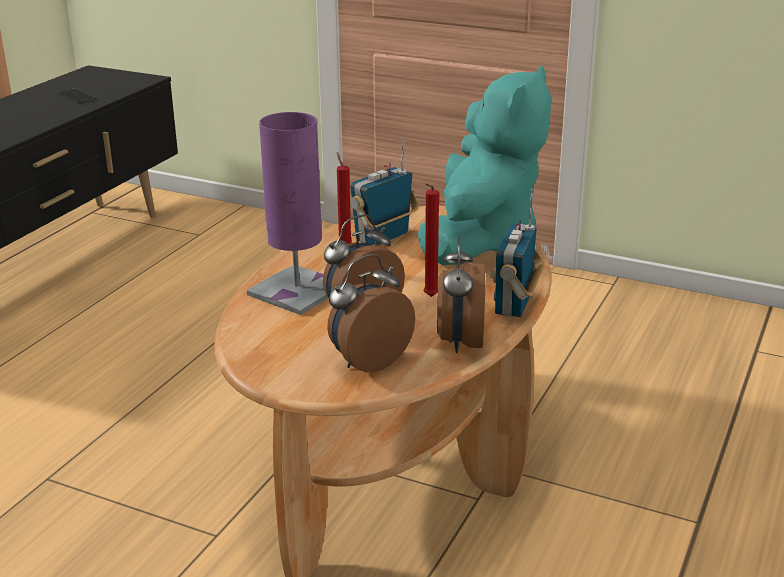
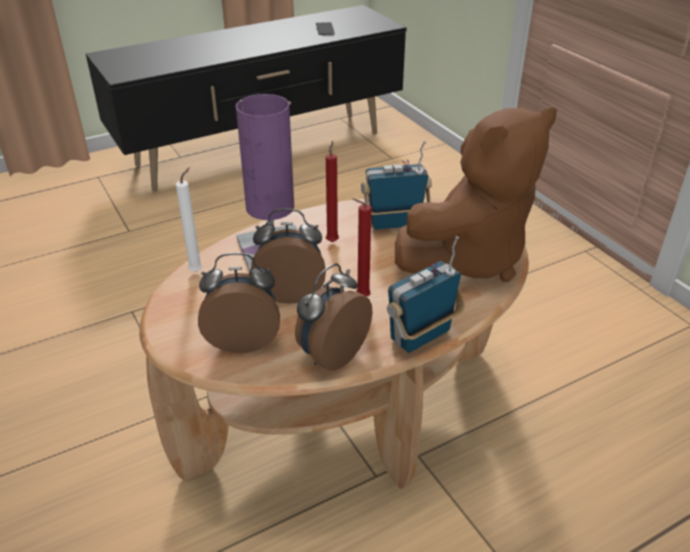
camera: 35 degrees right, 10 degrees up
(245, 331) = (197, 270): none -> white candle
(480, 241) = (468, 257): turquoise plush toy -> brown plush toy

